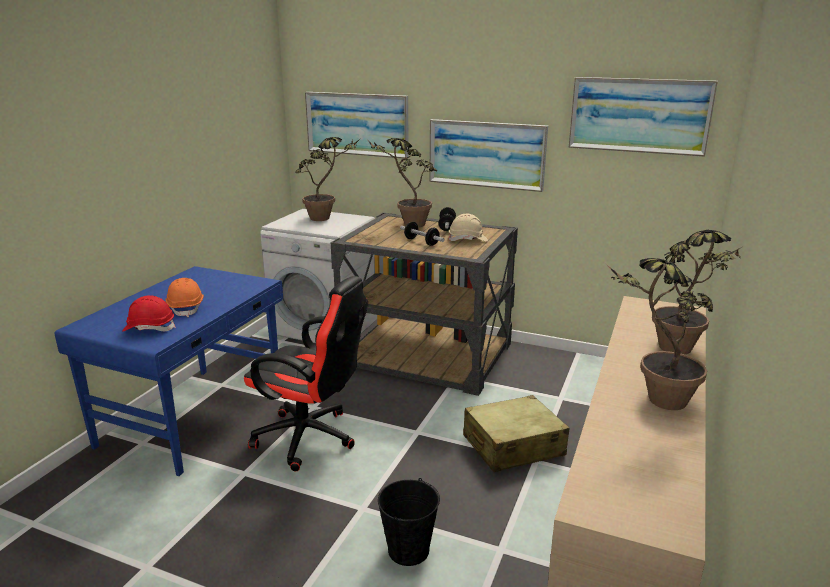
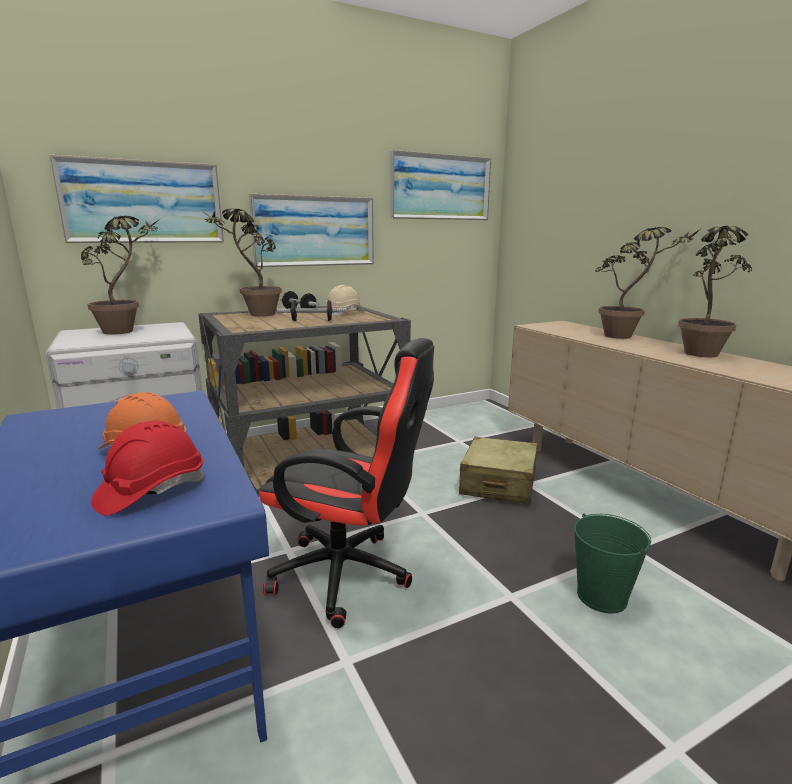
camera: 50 degrees left, 5 degrees down
(312, 440) = (351, 578): black office chair -> black office chair turned 45 degrees clockwise
(408, 550) = (601, 597): black bucket -> green bucket

